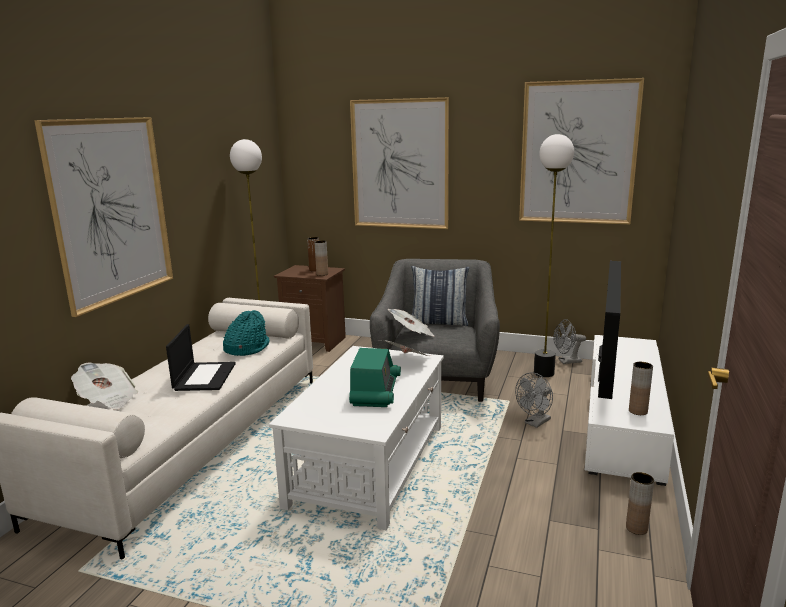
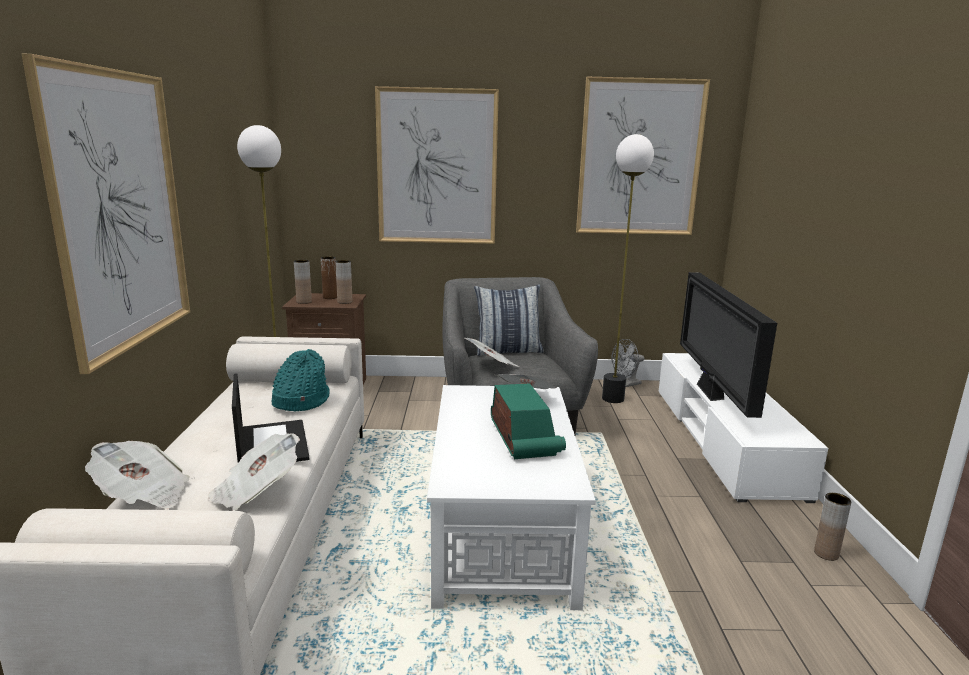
camera: 20 degrees left, 0 degrees up
(172, 406) = (256, 491): none -> newspaper
(535, 423) = (645, 454): grey fan -> none
(638, 411) = (775, 428): brown vase -> brown vase (304, 302)

